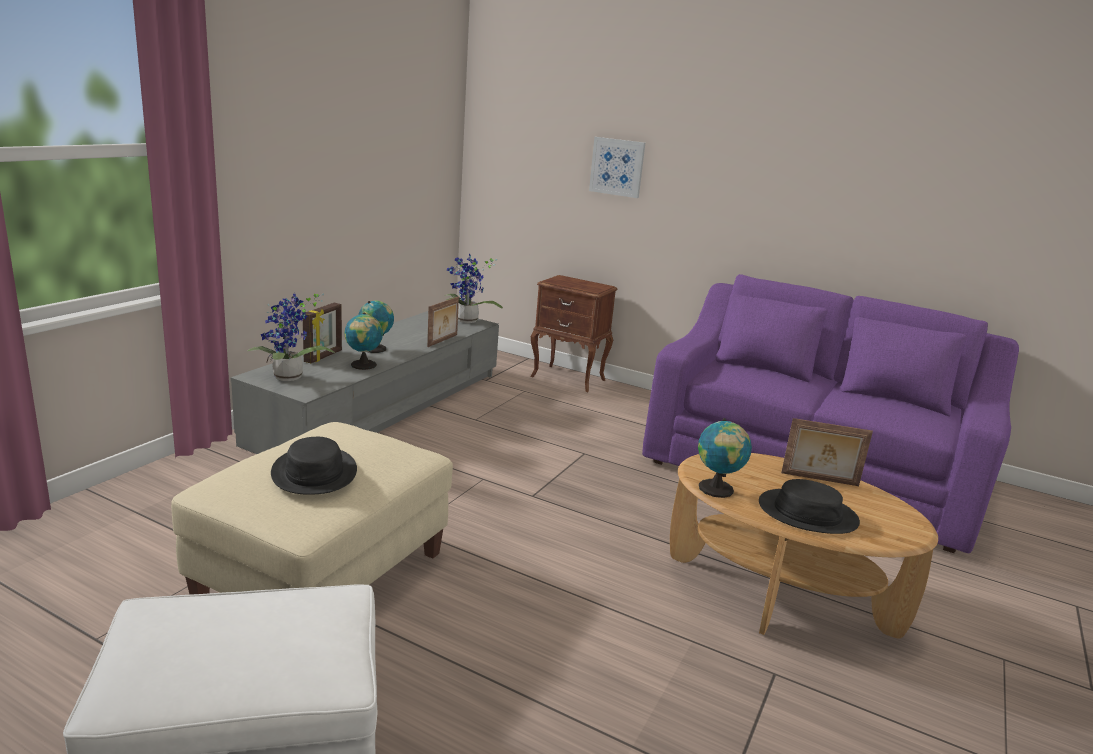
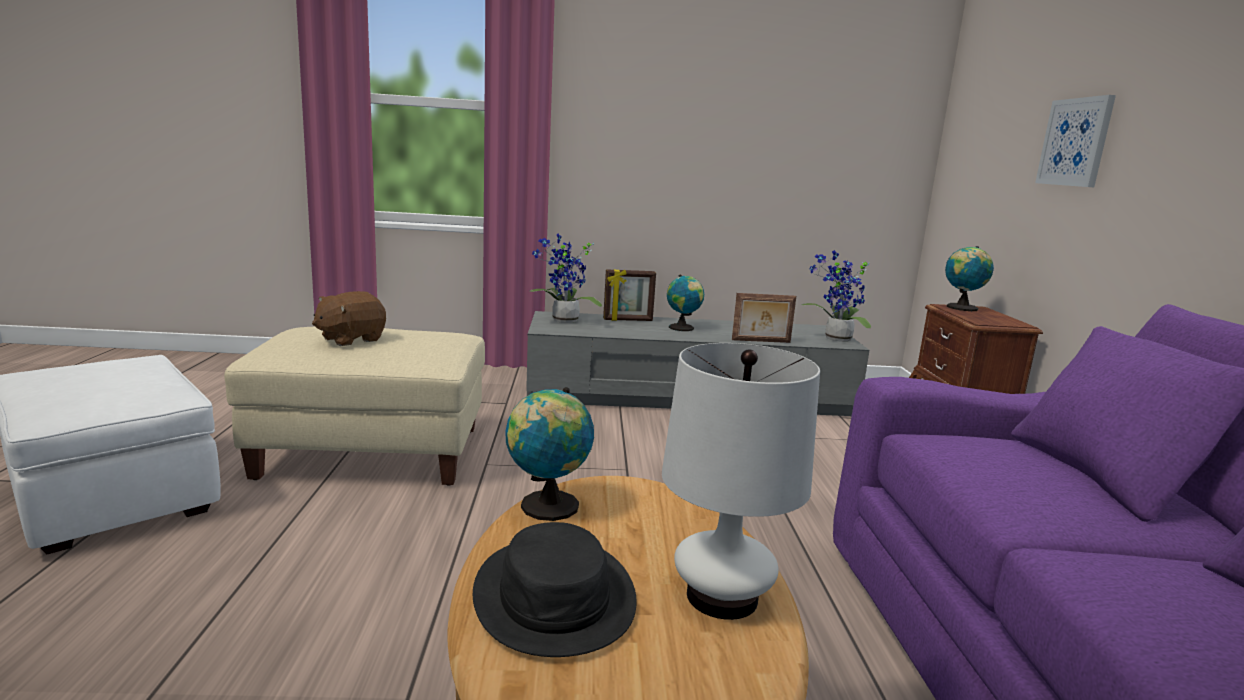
camera: 60 degrees right, 5 degrees down
(315, 472) = (350, 339): black hat -> brown plush toy
(364, 366) = (636, 332): globe -> globe (961, 308)
(819, 480) = (722, 597): picture frame -> white table lamp

